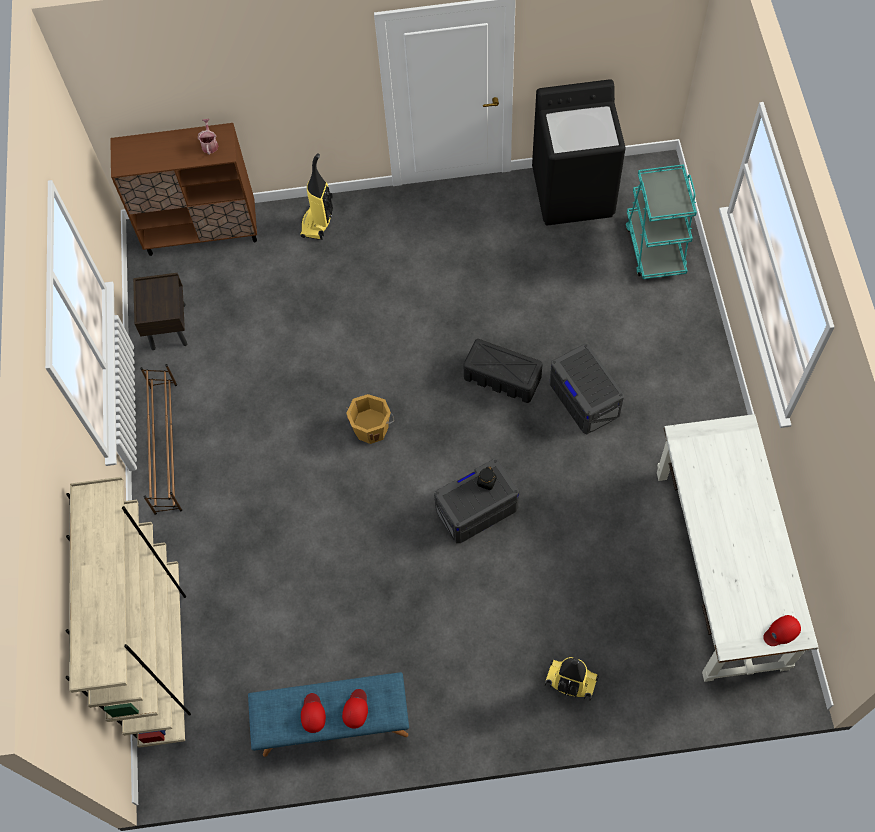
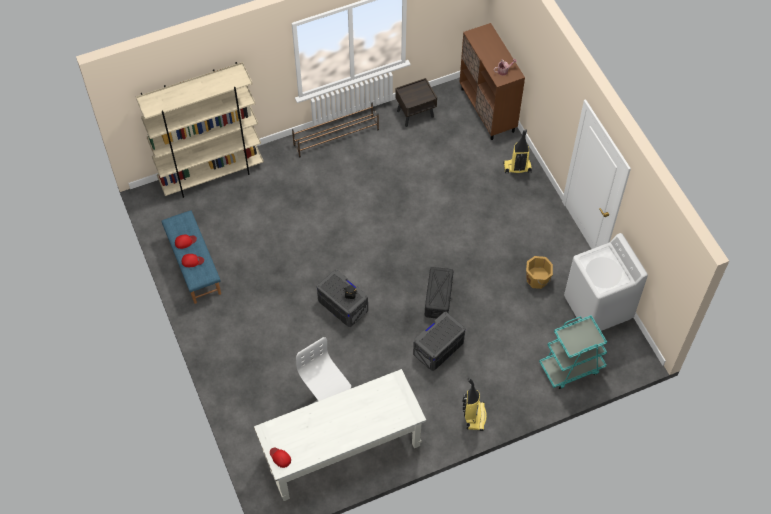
camera: 70 degrees right, 5 degrees down
(371, 428) = (380, 236): orange bucket -> orange bucket (537, 279)
(570, 682) = (246, 379): vacuum cleaner -> vacuum cleaner (474, 416)
(573, 193) = (598, 308): black washing machine -> white washing machine
(628, 569) = (326, 397): none -> white office chair

